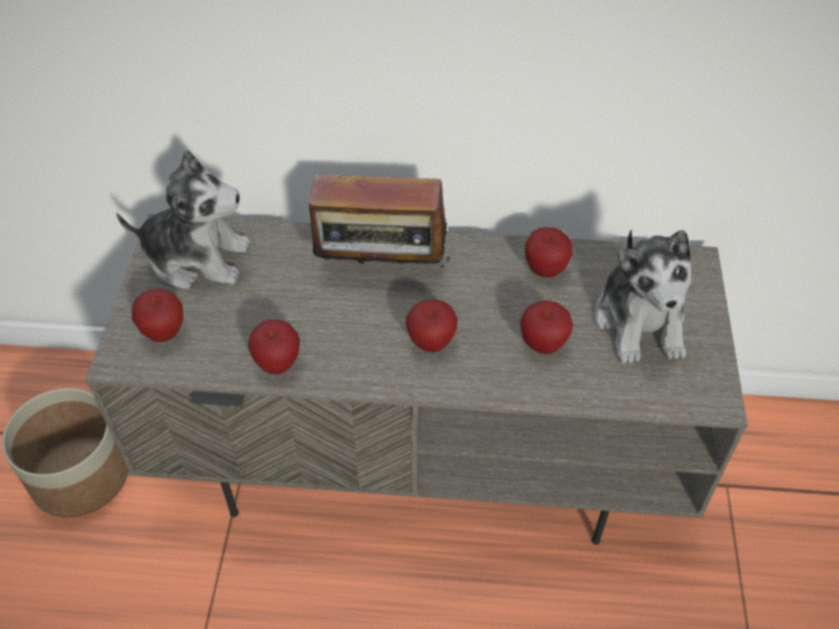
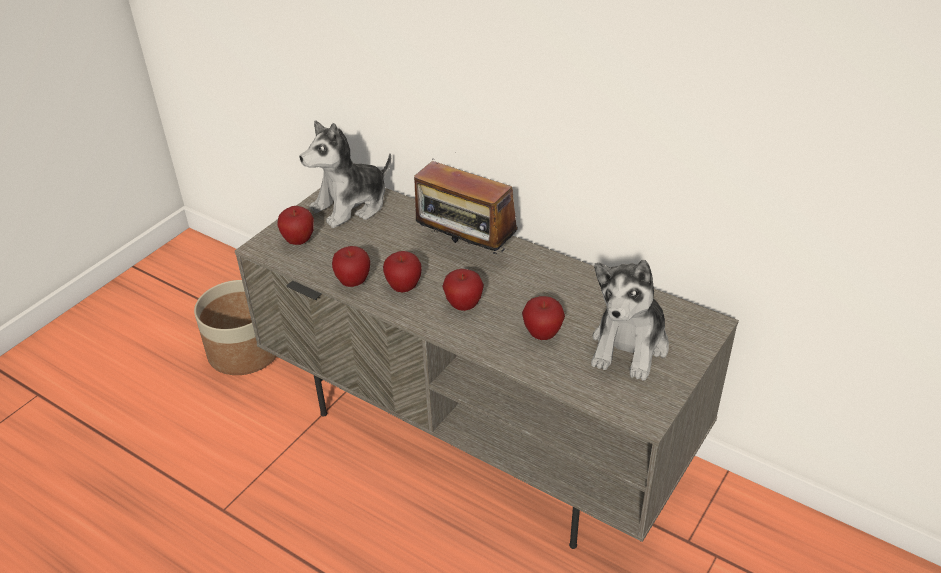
camera: 30 degrees right, 10 degrees down
(196, 258) = (351, 205): plush toy -> plush toy turned 105 degrees clockwise
(545, 270) = (584, 289): apple -> apple (404, 287)

